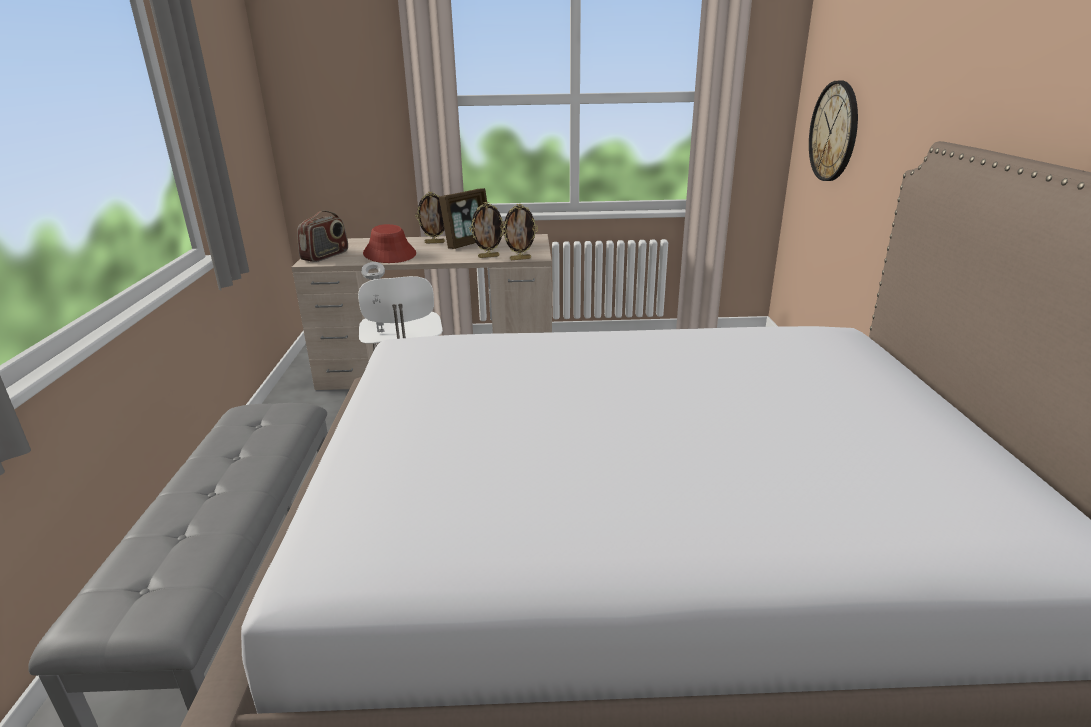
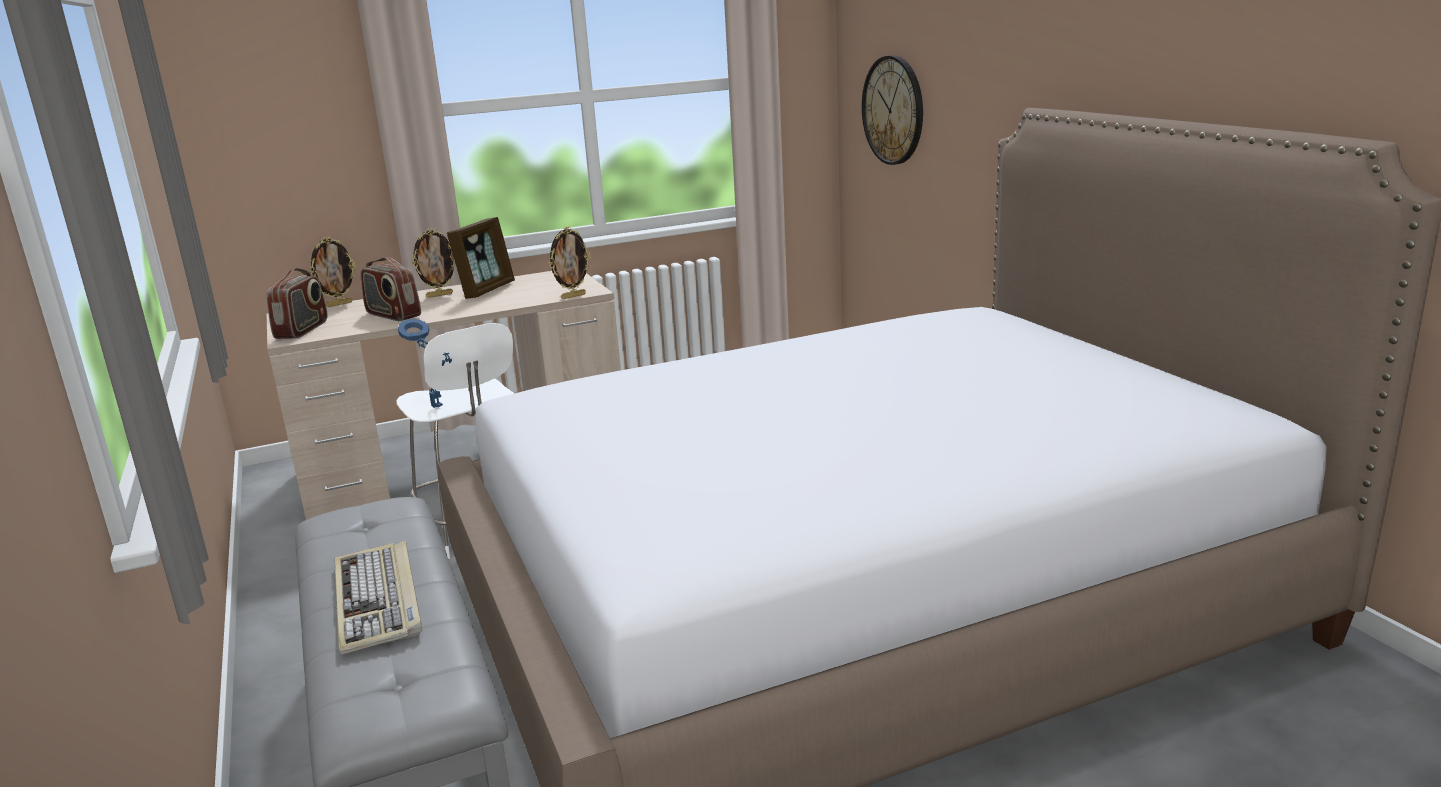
camera: 20 degrees left, 5 degrees down
(205, 498) = (379, 600): none -> keyboard
(381, 332) = (438, 407): grey table lamp -> blue table lamp
(390, 254) = (393, 315): red hat -> radio
(488, 256) = (530, 299): picture frame -> picture frame (339, 304)

